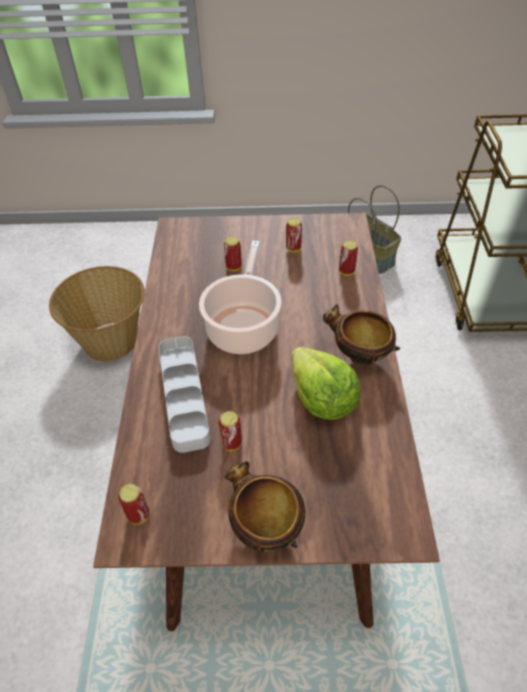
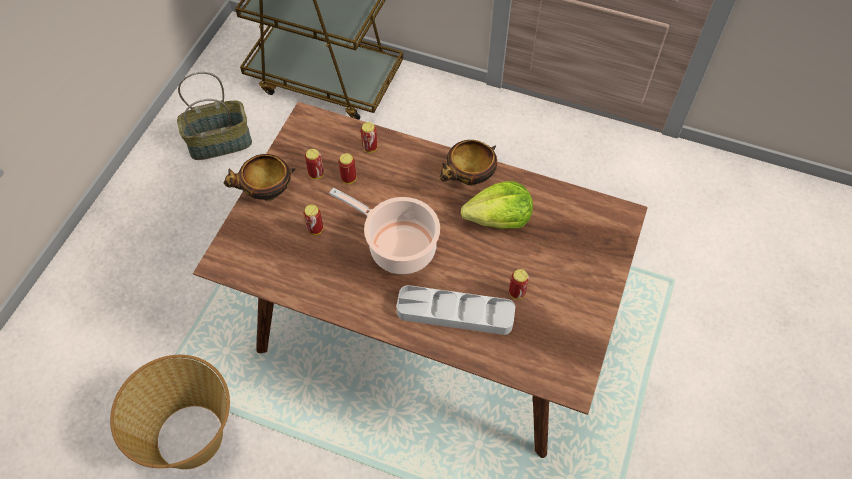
camera: 70 degrees left, 10 degrees up
(138, 515) = (557, 373): can -> can (349, 178)
(264, 527) = (594, 294): bowl -> bowl (267, 193)

